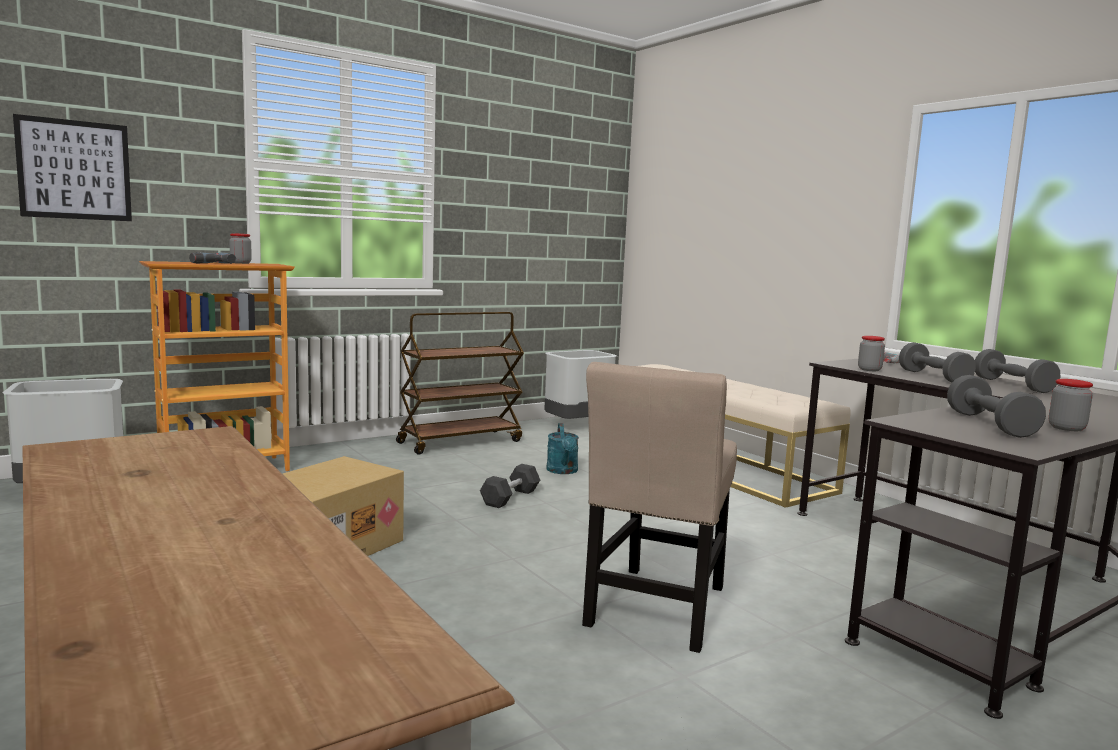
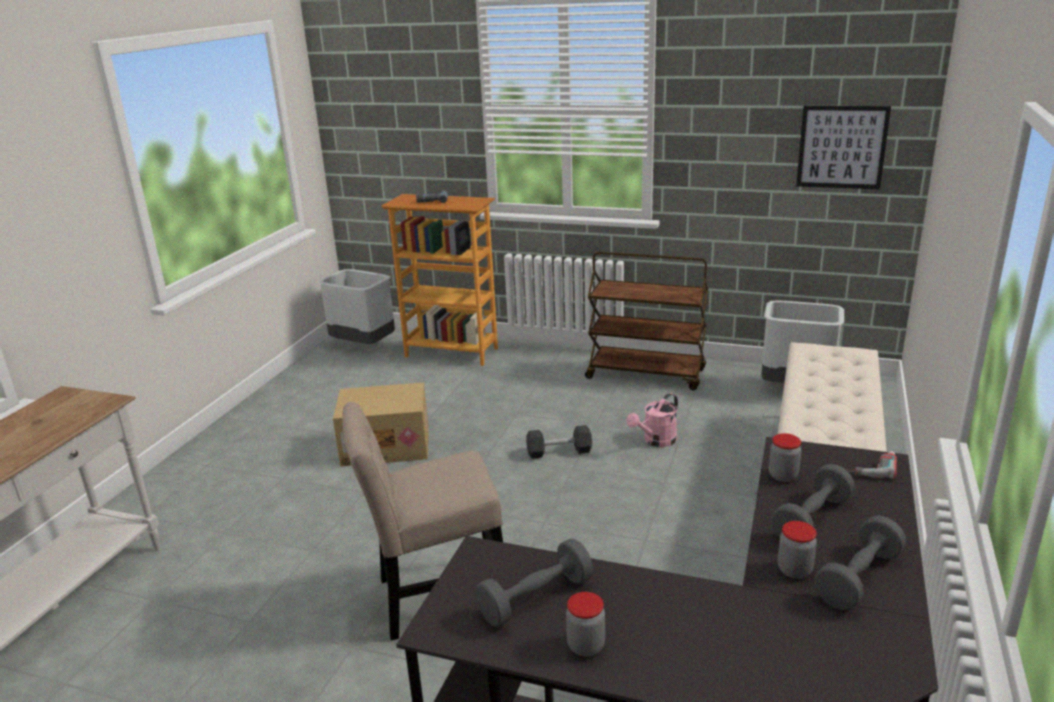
camera: 55 degrees right, 15 degrees up
(74, 170) = (376, 124): picture -> picture (841, 147)
(240, 263) = (461, 199): jar -> jar (794, 570)
(563, 471) = (656, 441): turquoise watering can -> pink watering can

